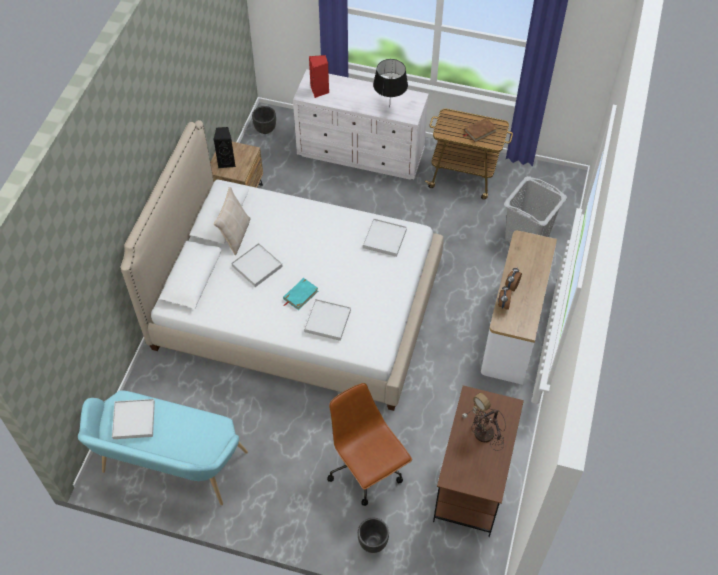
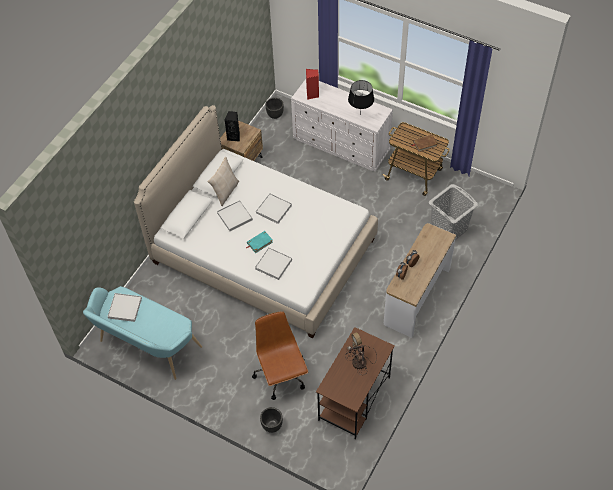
camera: 15 degrees right, 0 degrees up
(384, 239) = (331, 213): white tray -> white tray (273, 209)

